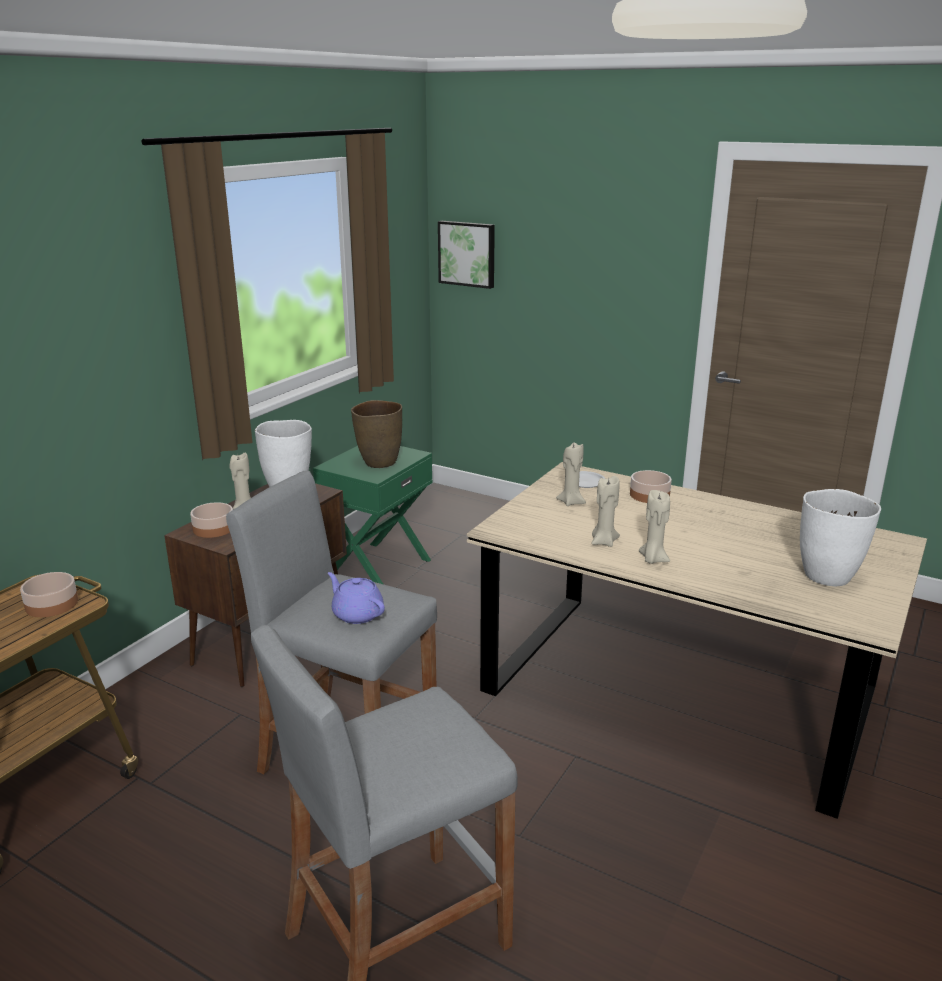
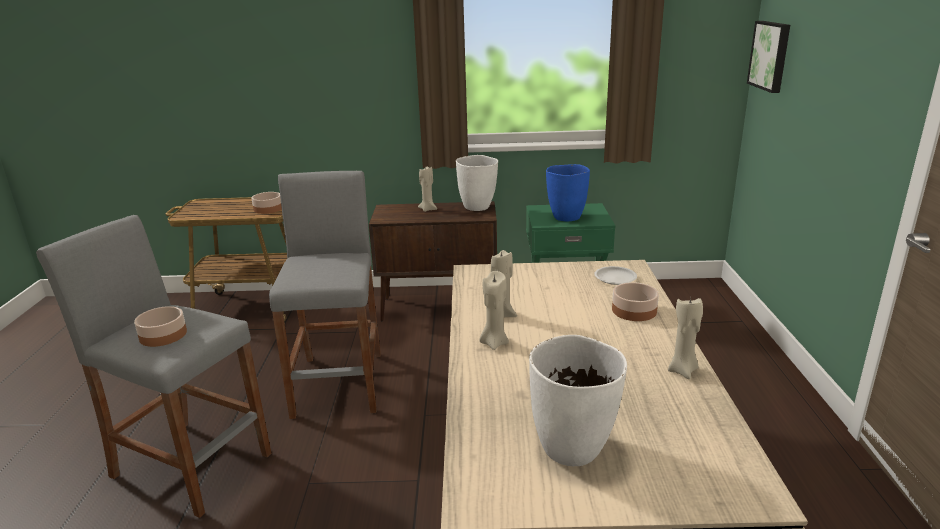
camera: 60 degrees right, 0 degrees up
(213, 528) = (397, 210): bowl -> bowl (163, 335)
(357, 614) = (310, 270): purple teapot -> none
(379, 463) = (566, 217): brown vase -> blue vase
(571, 502) = (563, 283): beige candle -> beige candle (683, 370)

